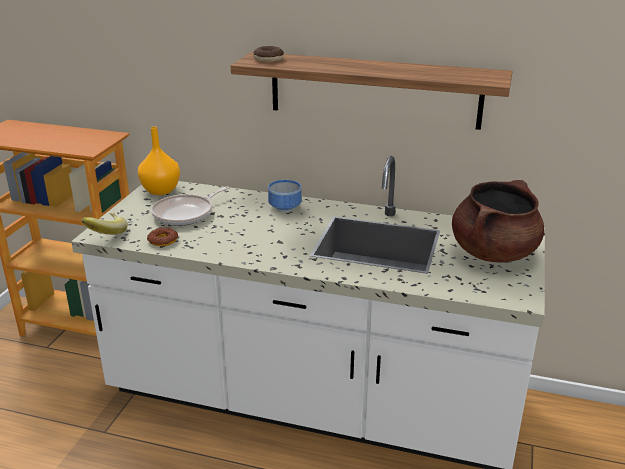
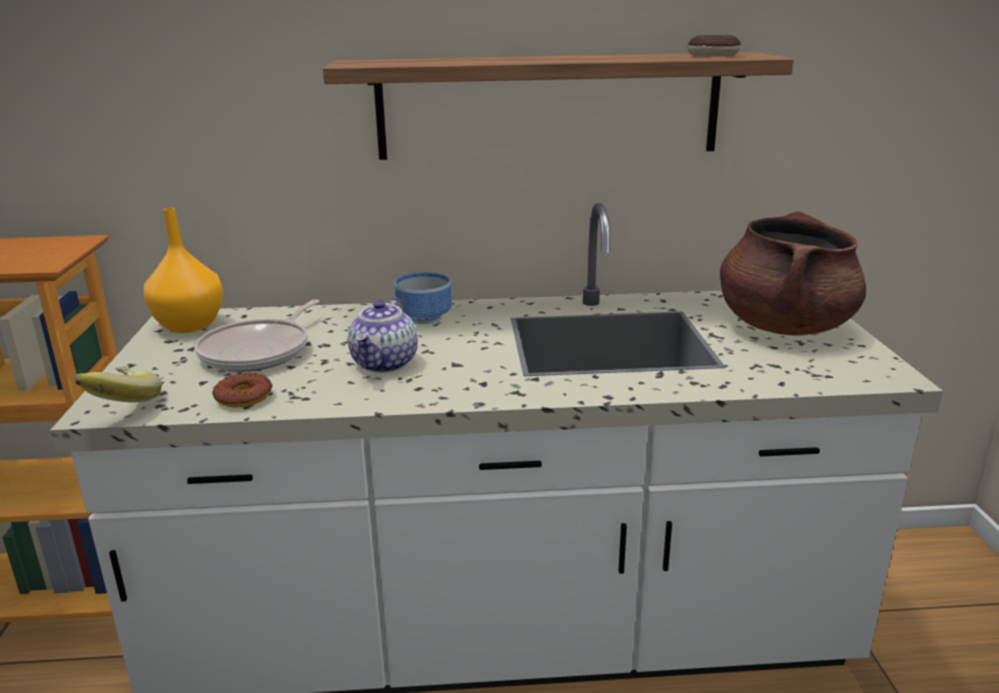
camera: 20 degrees left, 5 degrees down
(243, 234) = (385, 364): none -> teapot
(268, 59) = (380, 61): donut -> donut (713, 55)

